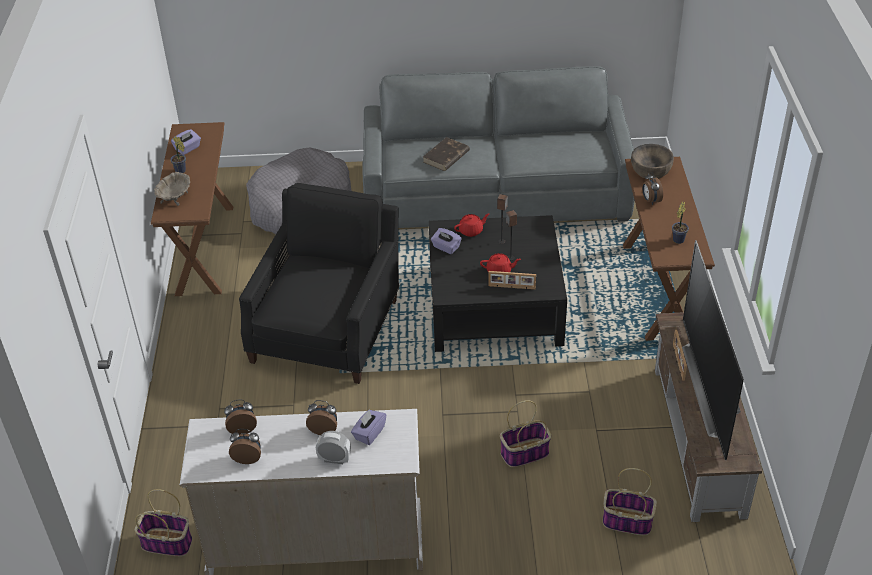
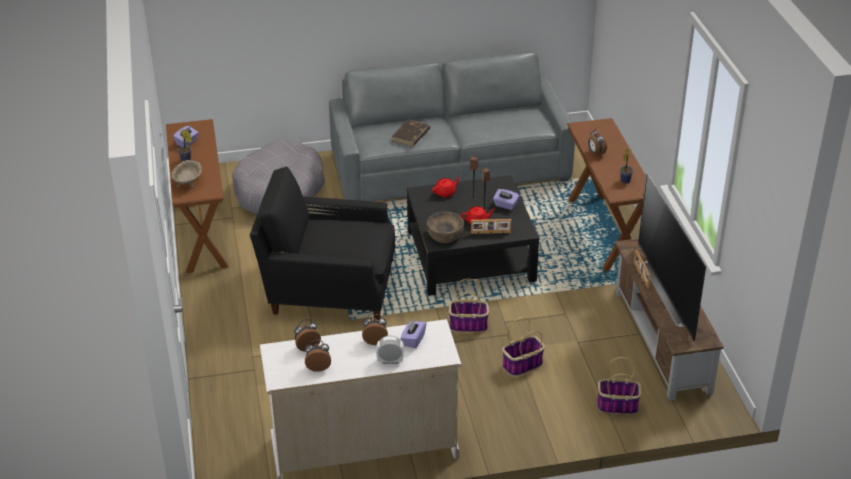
camera: 10 degrees left, 5 degrees down
(168, 543) = (237, 462): basket -> basket (469, 325)
(327, 327) = (330, 285): black armchair -> black armchair turned 90 degrees counterclockwise
(446, 247) = (427, 207): purple tissue box -> purple tissue box (505, 205)
(650, 170) = (590, 130): brown bowl -> brown bowl (445, 235)

